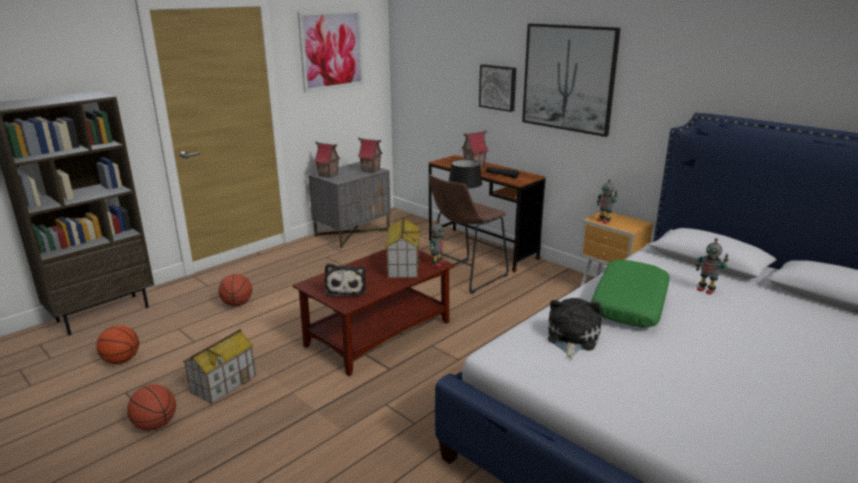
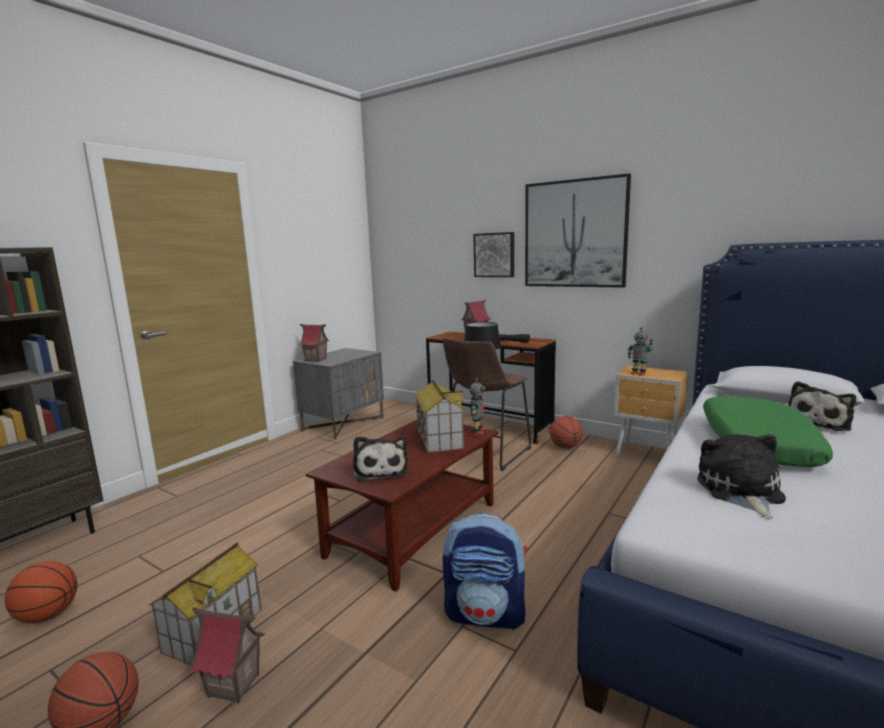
camera: 10 degrees left, 10 degrees down
(237, 304) = (219, 514): basketball -> basketball (565, 447)
(332, 50) = (313, 229): picture -> none
(370, 170) = (361, 353): toy house -> toy house (233, 686)
(405, 399) = (486, 614): none -> backpack
(706, 290) = (819, 422): toy robot -> plush toy

